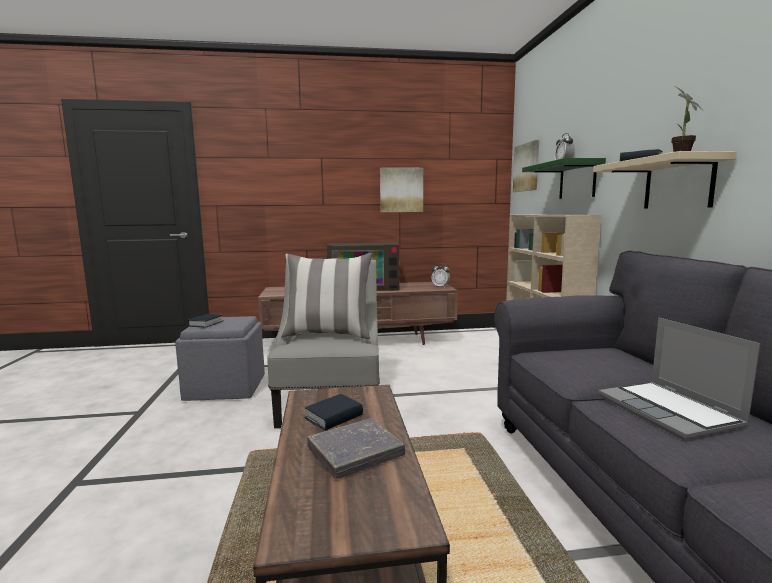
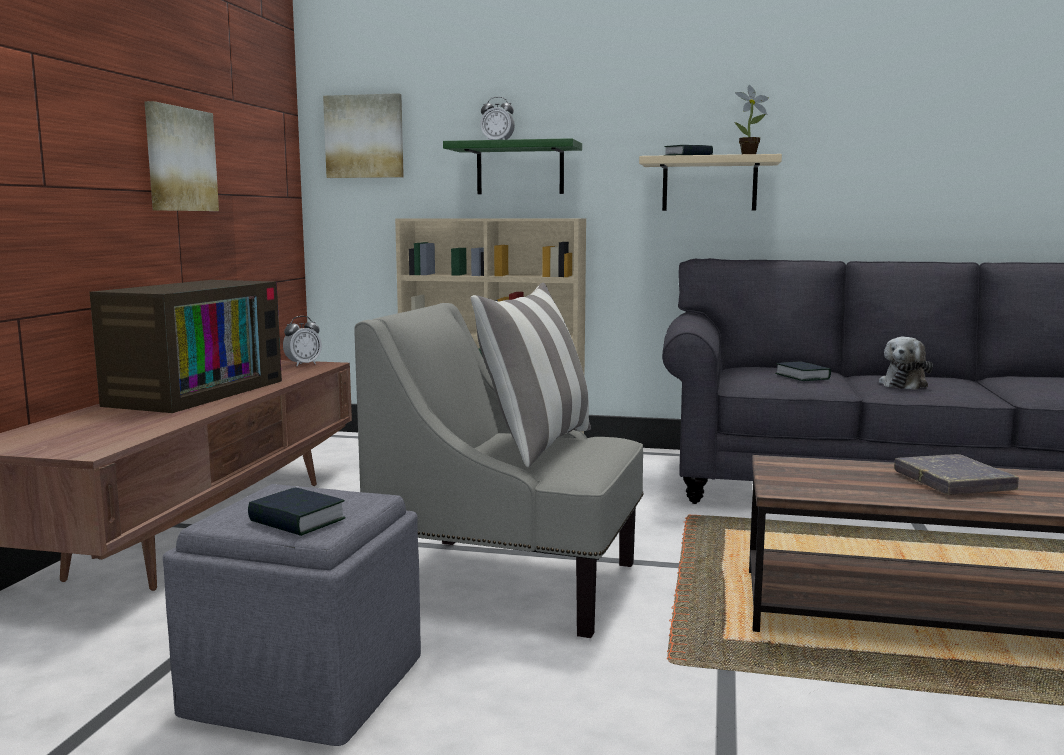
camera: 70 degrees left, 0 degrees up
(334, 417) = (859, 482): book -> book (802, 377)
(670, 411) = (904, 384): laptop -> plush toy

